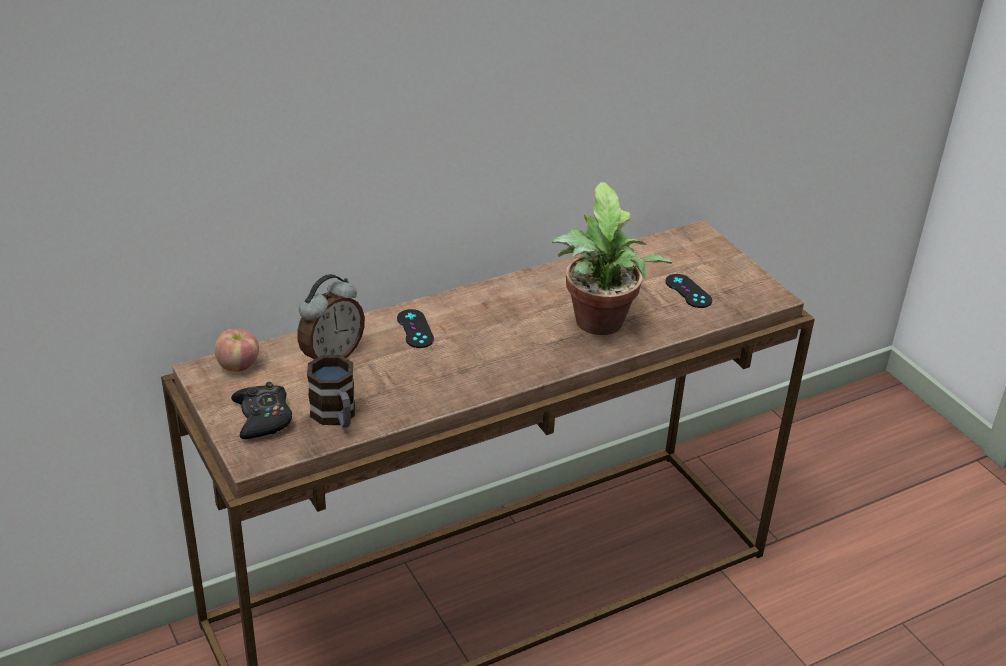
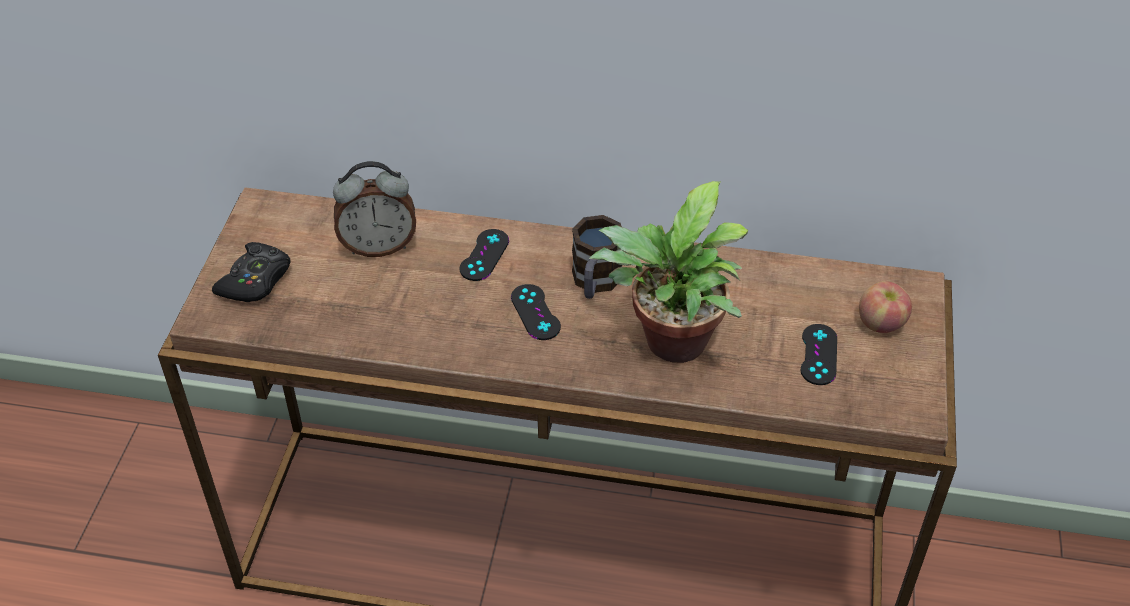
camera: 40 degrees right, 10 degrees up
(238, 365) = (293, 215): apple -> apple (881, 323)
(336, 417) = (315, 313): mug -> mug (594, 282)
(491, 346) = (535, 312): none -> black game controller

